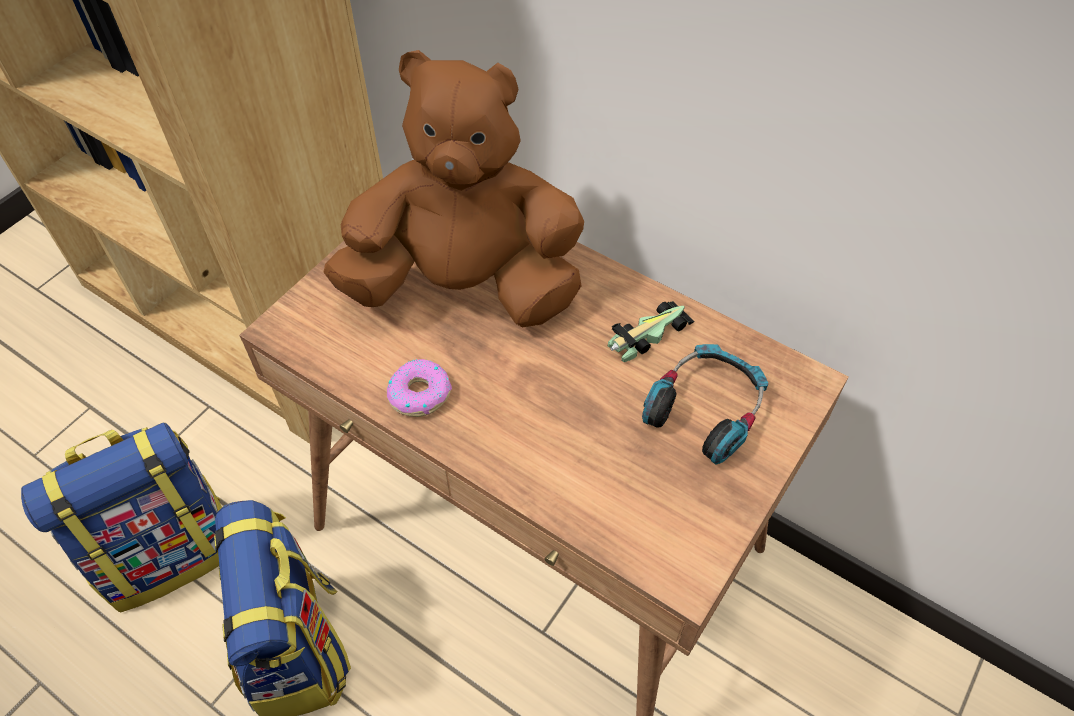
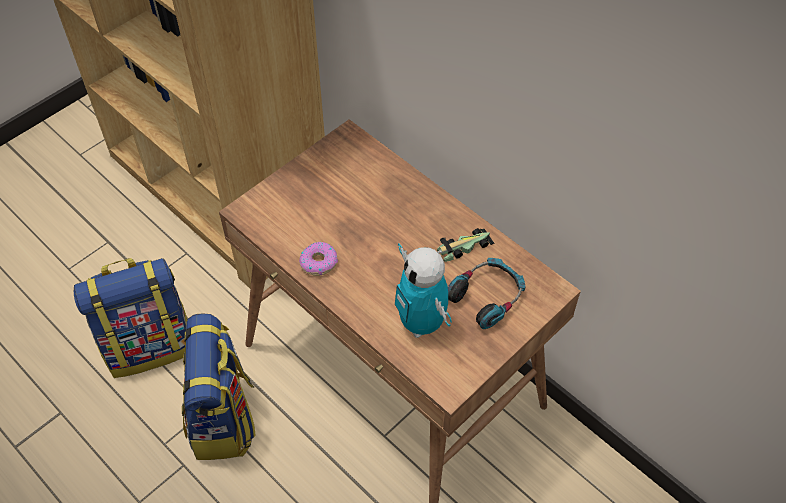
camera: 10 degrees right, 0 degrees up
(466, 286) = (359, 201): brown plush toy -> none
(611, 470) = (421, 323): none -> toy robot

